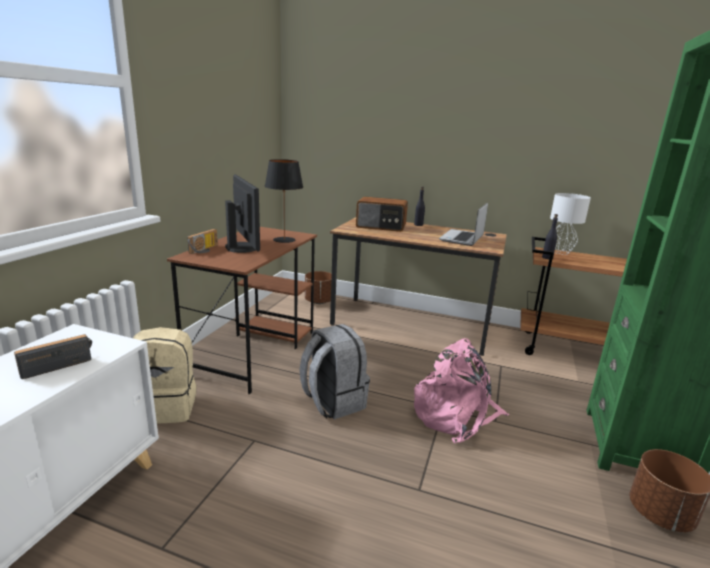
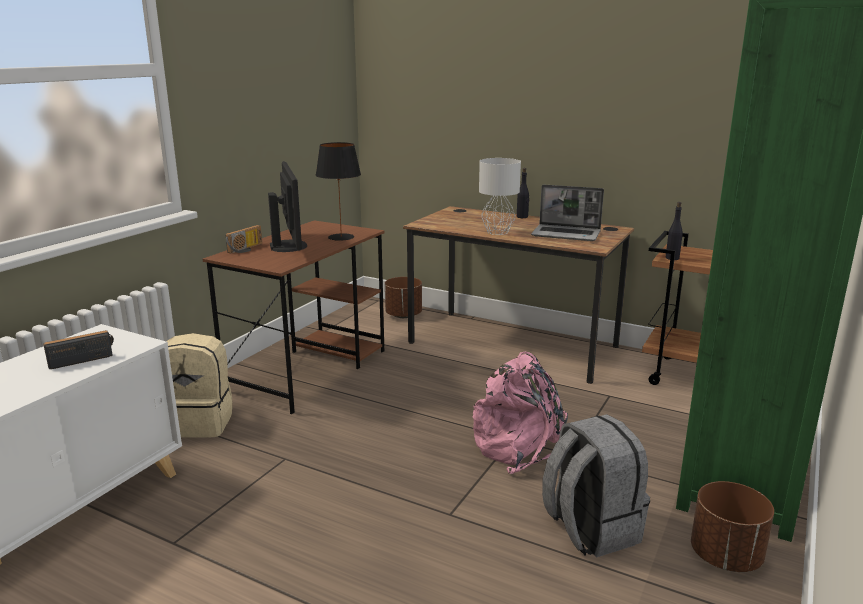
camera: 10 degrees right, 0 degrees up
(332, 402) = (383, 426): grey backpack -> grey backpack (589, 529)
(381, 226) = (471, 219): radio -> none
(462, 239) = (567, 234): laptop -> laptop turned 105 degrees counterclockwise
(559, 252) = (697, 250): grey table lamp -> grey table lamp (497, 232)

